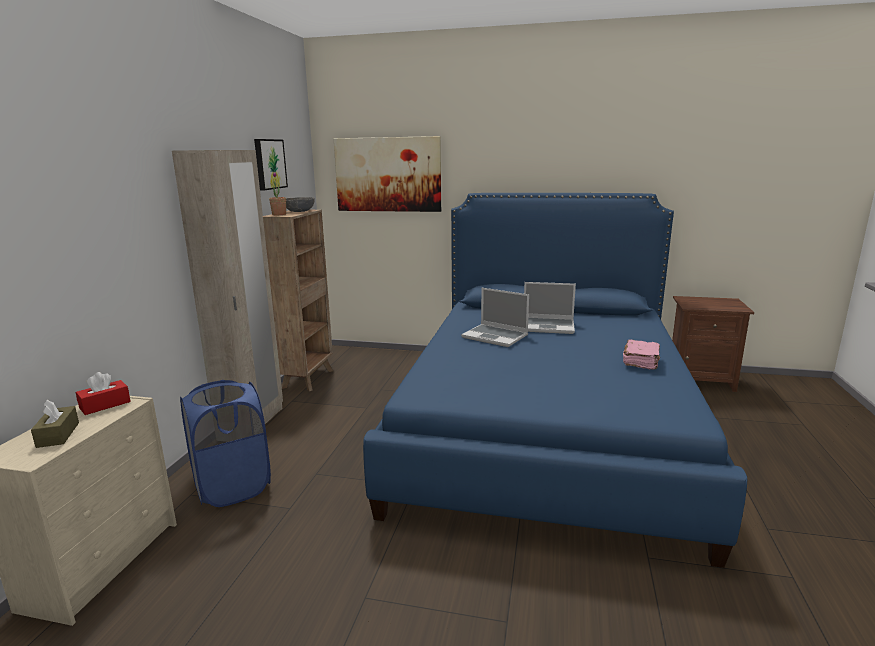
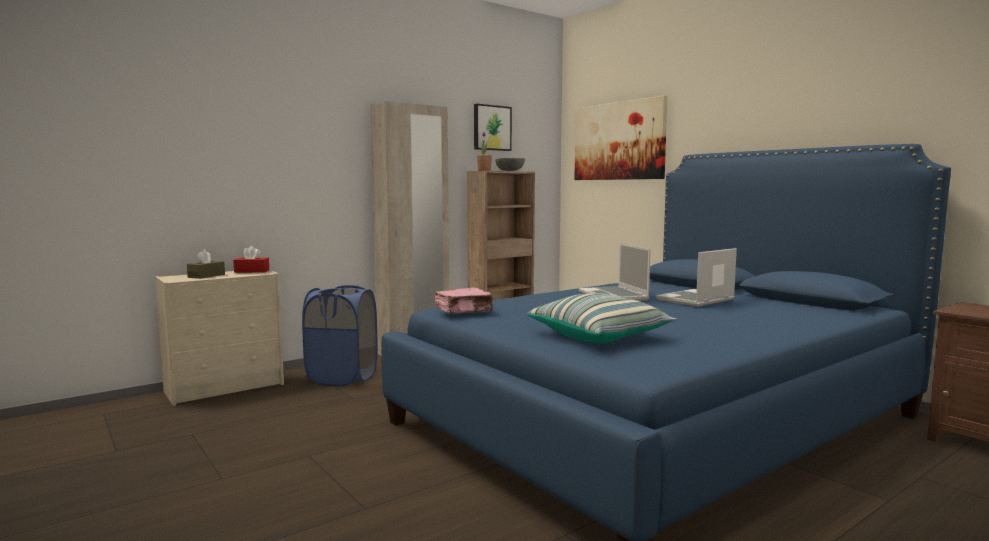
camera: 40 degrees right, 10 degrees down
(548, 326) = (695, 300): laptop -> laptop turned 90 degrees clockwise
(594, 392) = (600, 336): none -> pillow
(641, 362) = (724, 333): pink book -> pink book (464, 311)

